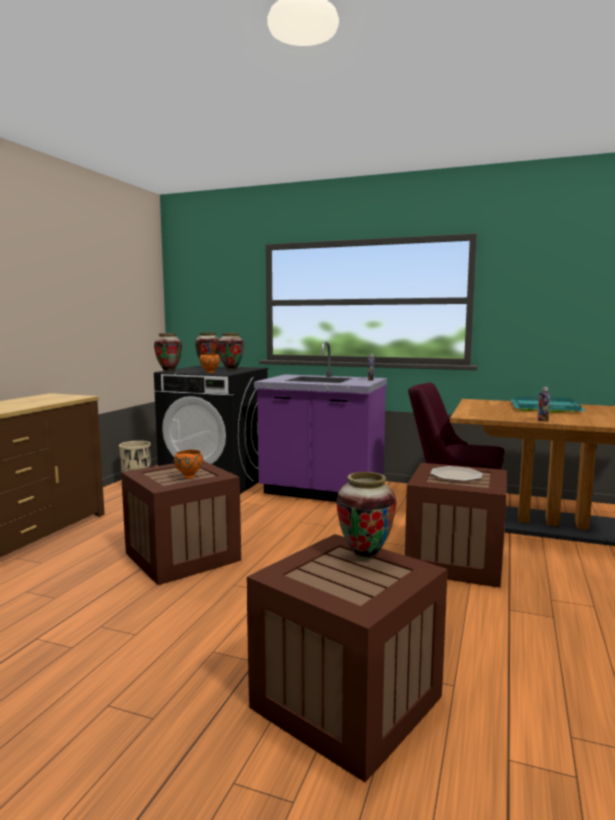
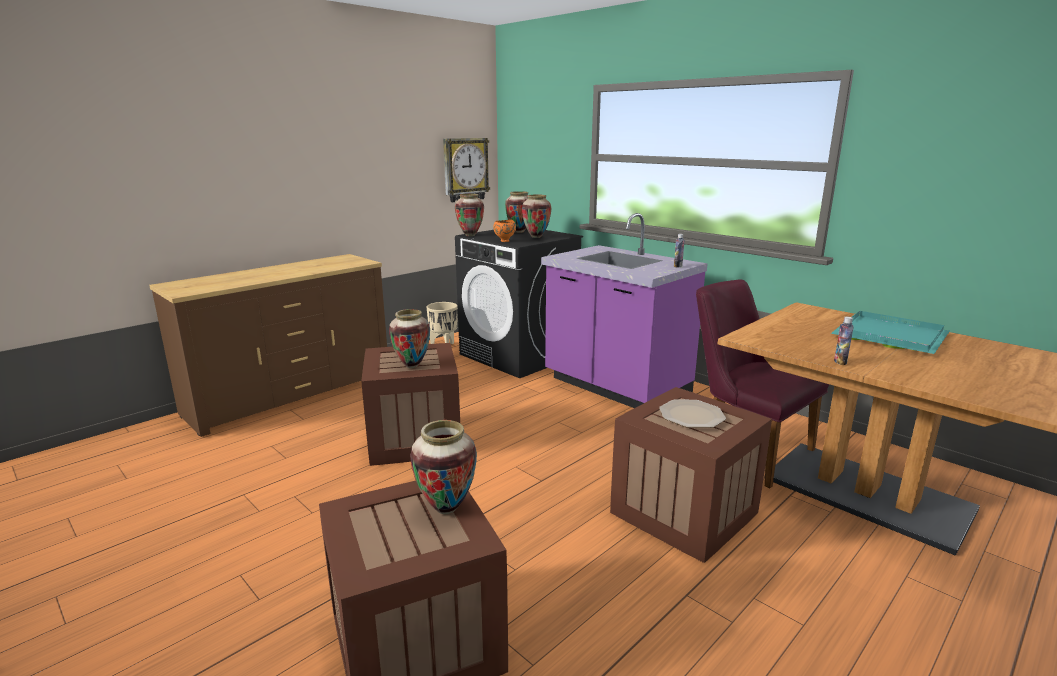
camera: 25 degrees right, 10 degrees up
(141, 317) = (465, 169): none -> wall clock
(189, 477) = (412, 366): orange bowl -> vase

